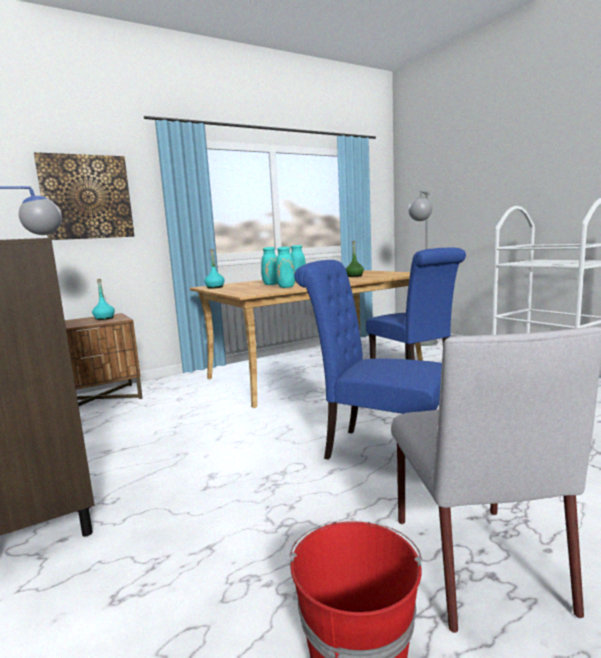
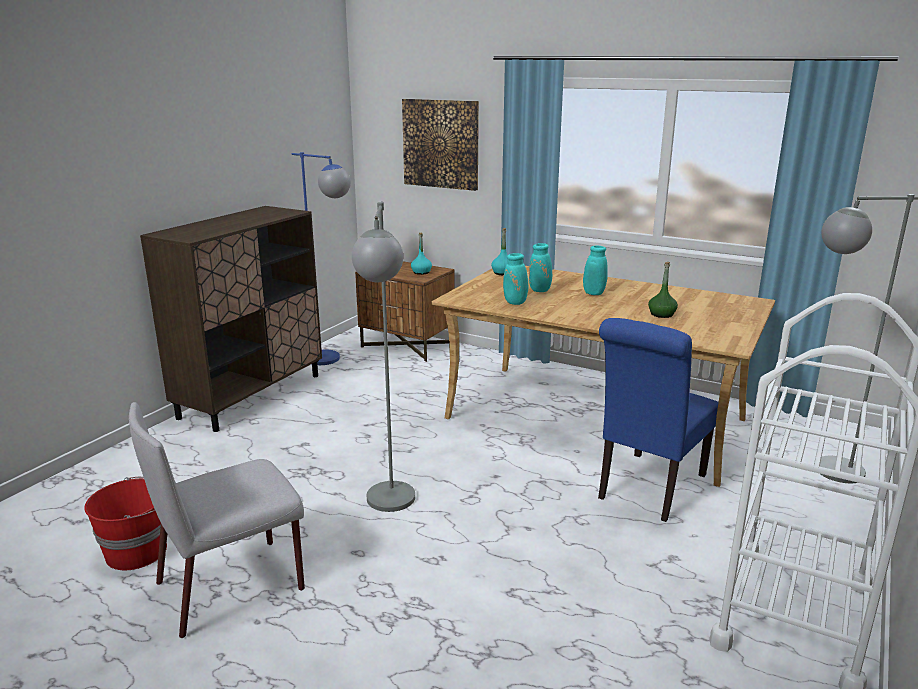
camera: 60 degrees right, 10 degrees up
(377, 450) = (390, 508): blue chair -> grey floor lamp

